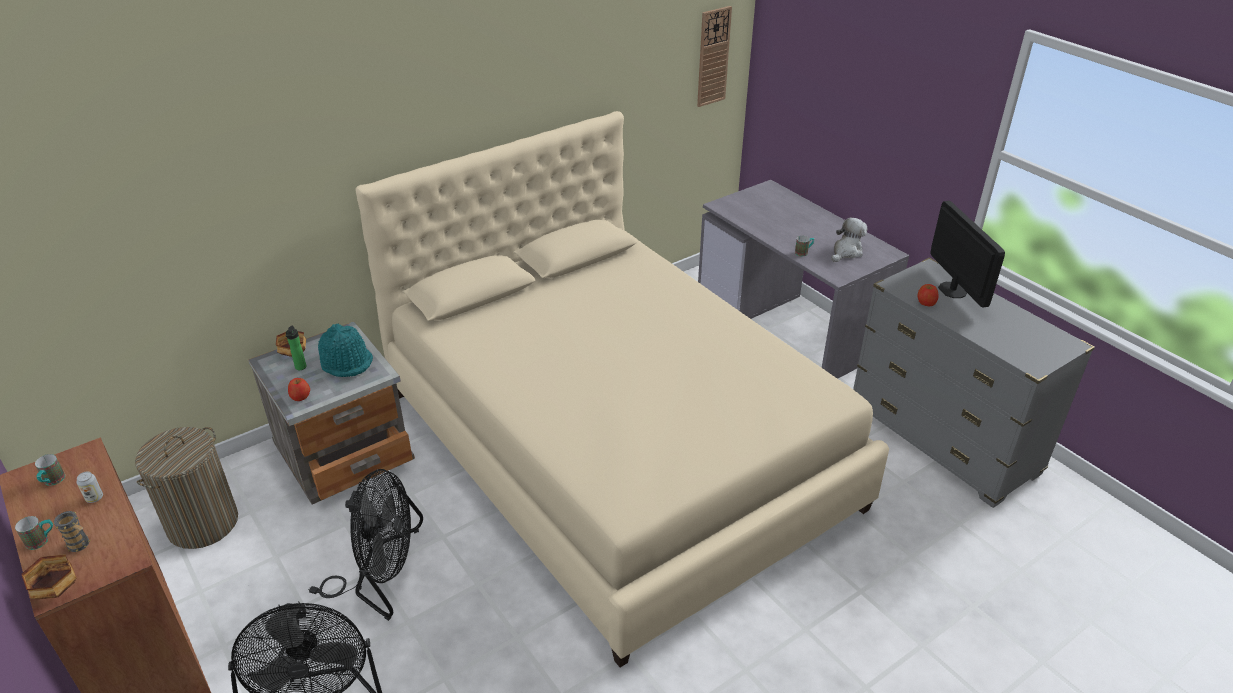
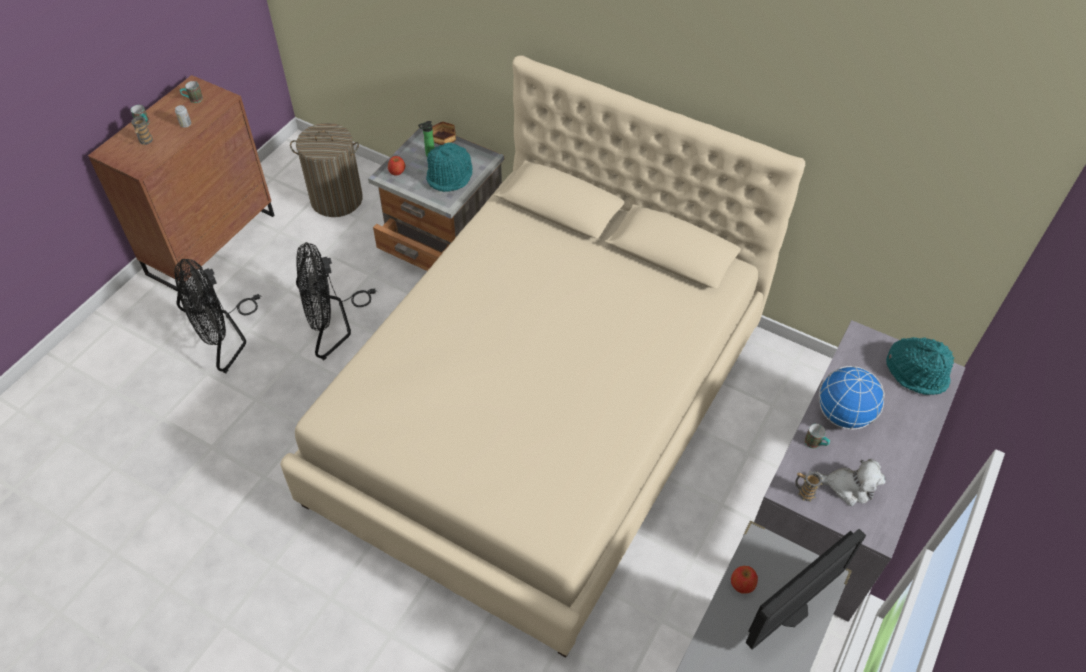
camera: 65 degrees right, 15 degrees up
(58, 590) = (109, 152): bowl -> none
(379, 574) = (331, 318): black fan -> black fan turned 90 degrees clockwise
(713, 57) = (980, 188): wall clock -> none
(765, 196) = (917, 372): none -> turquoise hat
(784, 234) = (843, 414): none -> globe
(842, 270) = (803, 492): none -> mug

